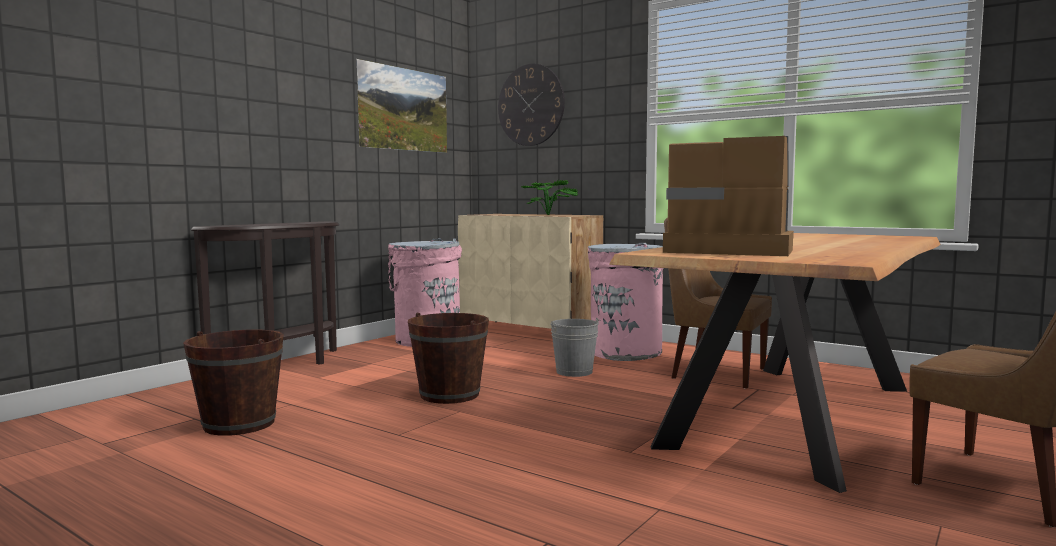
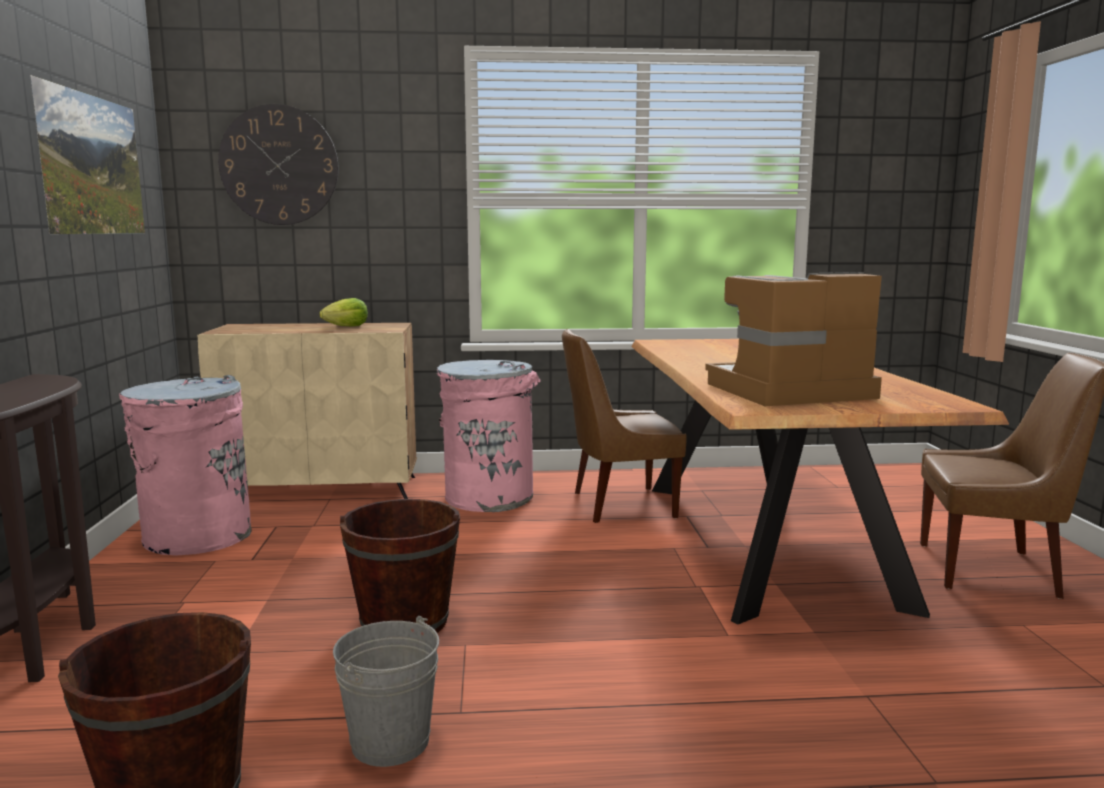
camera: 40 degrees left, 5 degrees up
(550, 215) = (346, 327): potted plant -> lettuce
(574, 372) = (485, 540): grey bucket -> grey bucket (390, 742)

